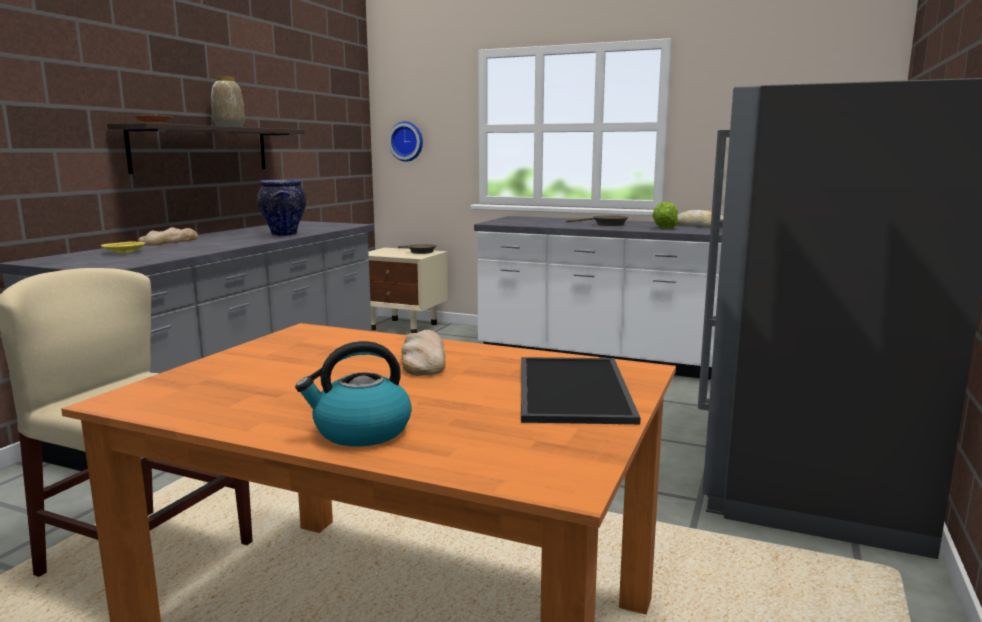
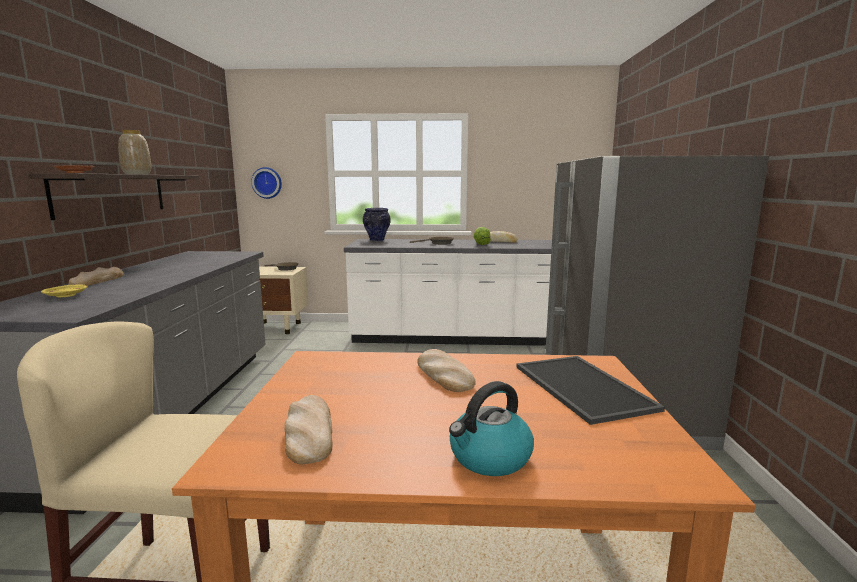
camera: 20 degrees left, 0 degrees up
(219, 388) = (308, 433): none -> bread
(284, 235) = (201, 266): vase -> vase (377, 240)

